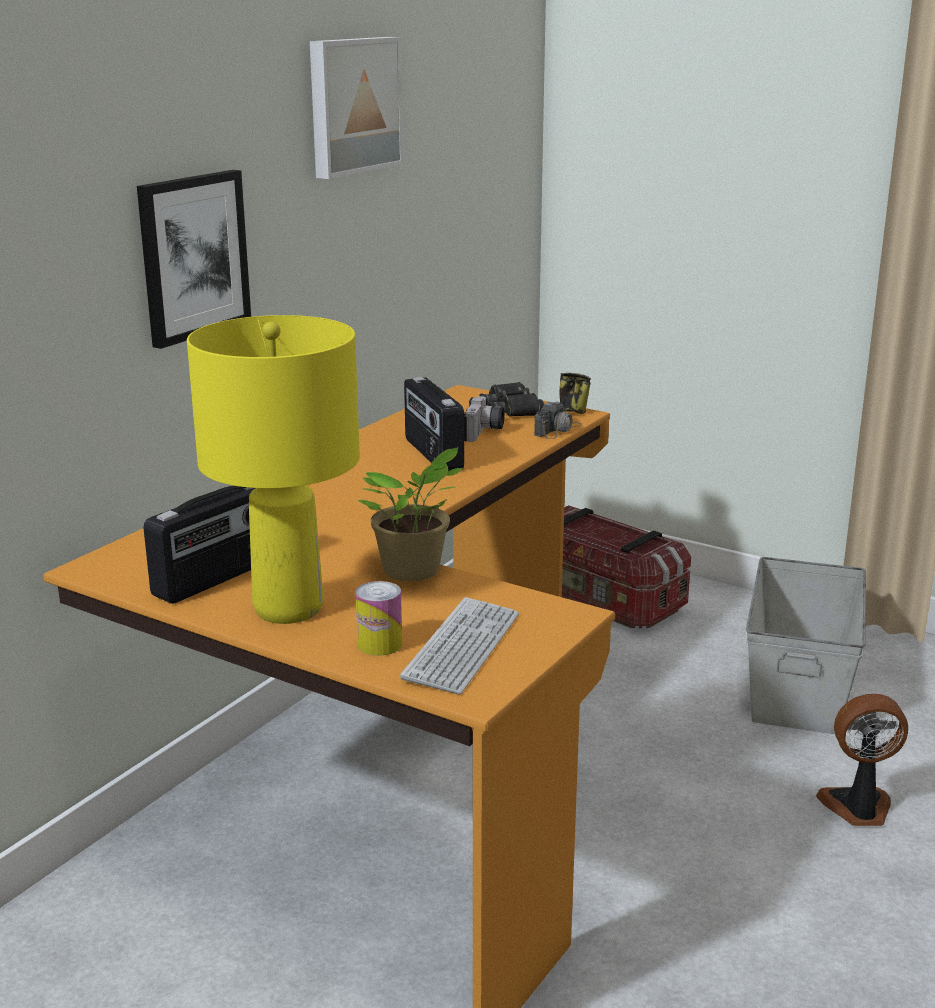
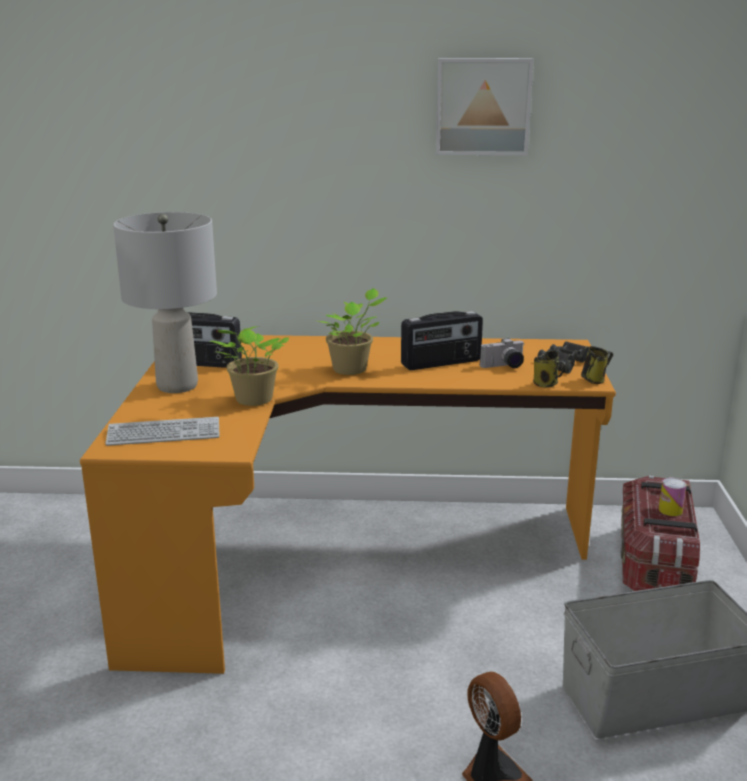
camera: 60 degrees right, 0 degrees up
(193, 256) = (311, 186): picture -> none
(287, 609) = (177, 385): yellow table lamp -> grey table lamp
(379, 644) = (152, 414): can -> can (670, 510)
(386, 498) = (352, 369): none -> potted plant
(432, 454) = (441, 363): radio -> radio turned 150 degrees counterclockwise
(558, 429) = (547, 384): camera -> mug

